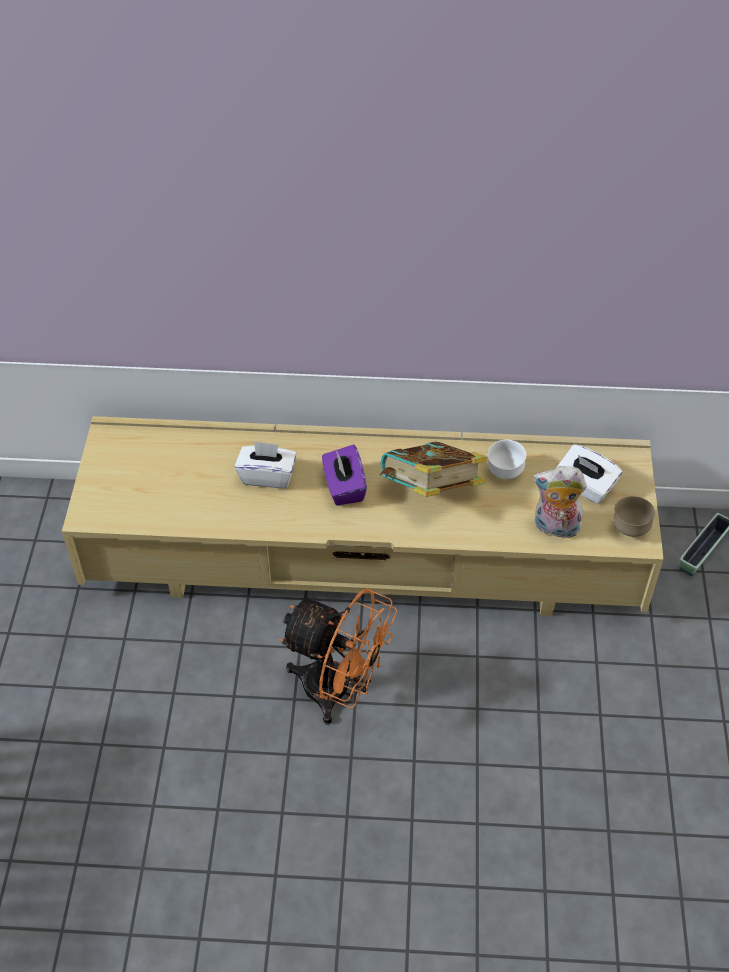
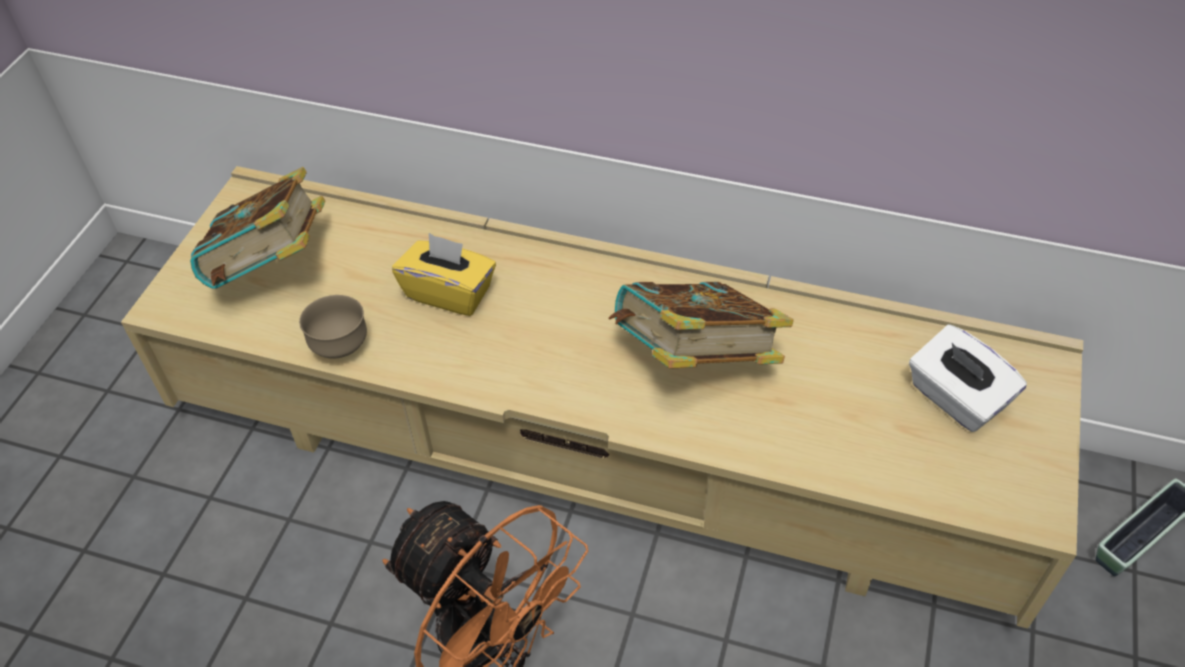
camera: 15 degrees right, 0 degrees up
(147, 480) = (273, 268): none -> book
(267, 476) = (449, 292): white tissue box -> yellow tissue box
(344, 487) = (559, 330): purple tissue box -> none
(504, 473) = (823, 352): white bowl -> none
(555, 528) = (888, 460): plush toy -> none
(630, 529) = (1022, 488): brown bowl -> brown bowl (340, 347)

